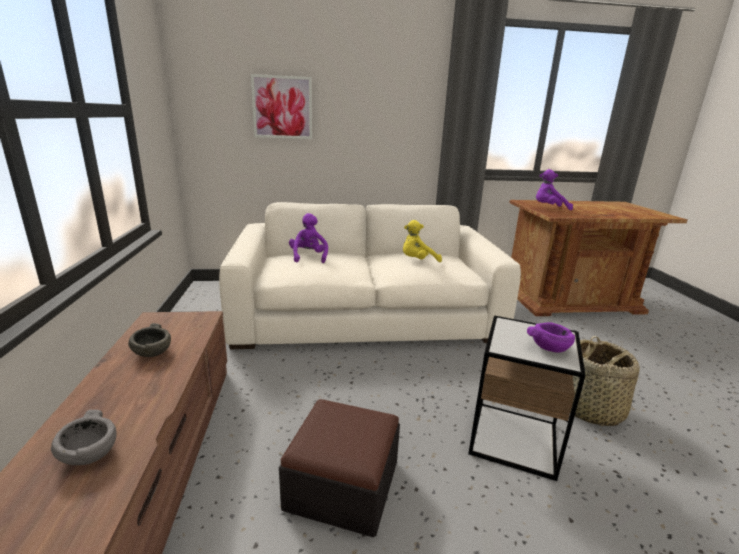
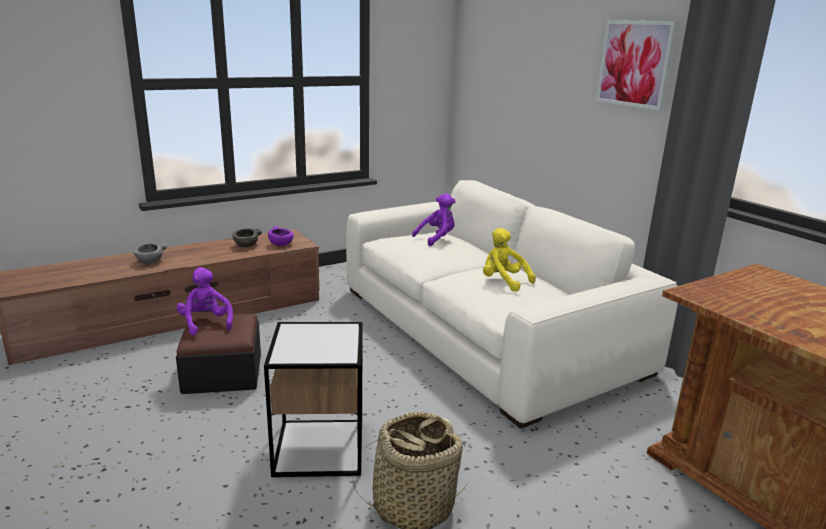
camera: 65 degrees right, 0 degrees up
(282, 107) = (523, 80): picture -> picture (635, 64)
(549, 208) = (744, 289): purple plush toy -> purple plush toy (206, 323)
(549, 347) = (306, 349): purple bowl -> purple bowl (281, 244)

